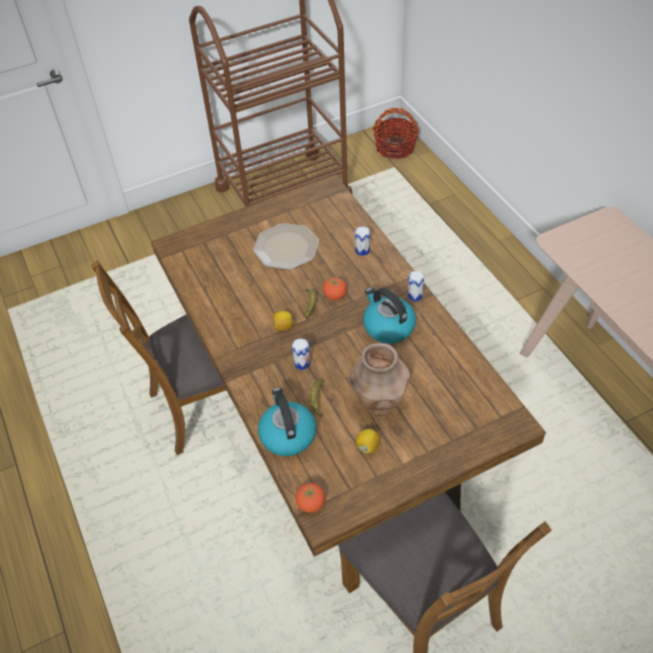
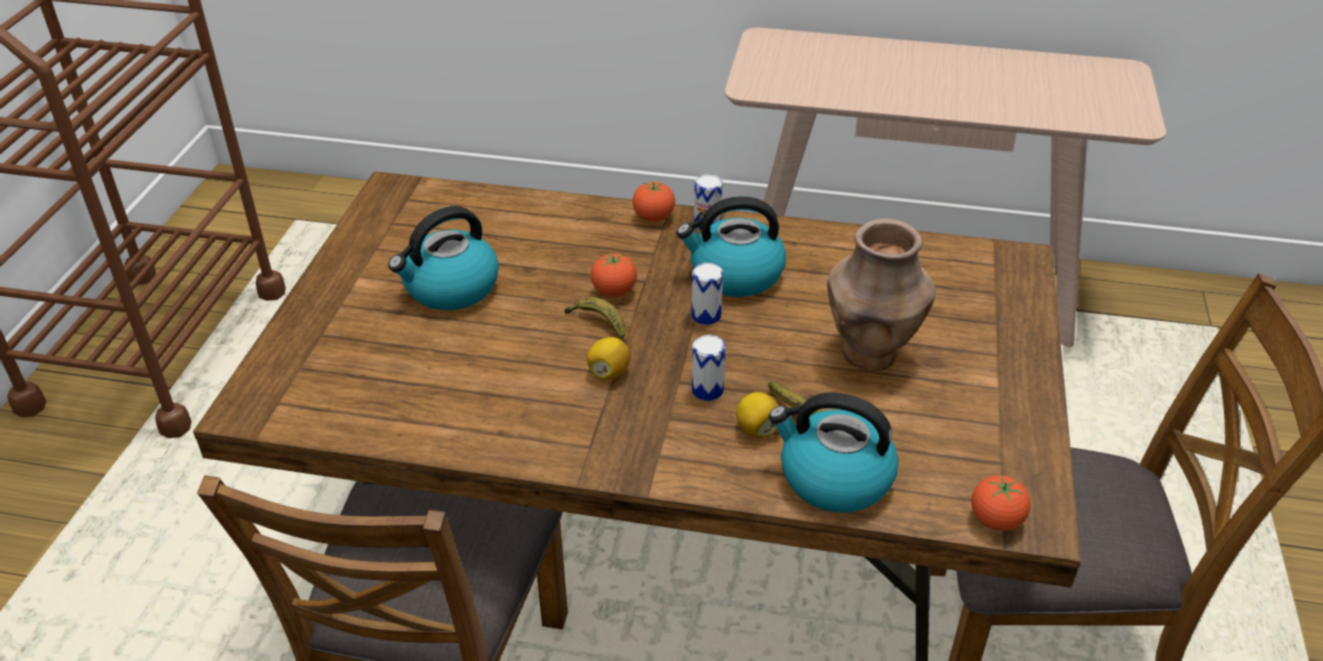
camera: 55 degrees left, 10 degrees down
(286, 248) = (450, 288): plate -> kettle
(362, 250) = (561, 224): can -> can (706, 315)
(368, 446) = (937, 405): lemon -> lemon (757, 429)
(395, 148) = (264, 199): basket -> none
(400, 275) = (653, 217): none -> tomato

